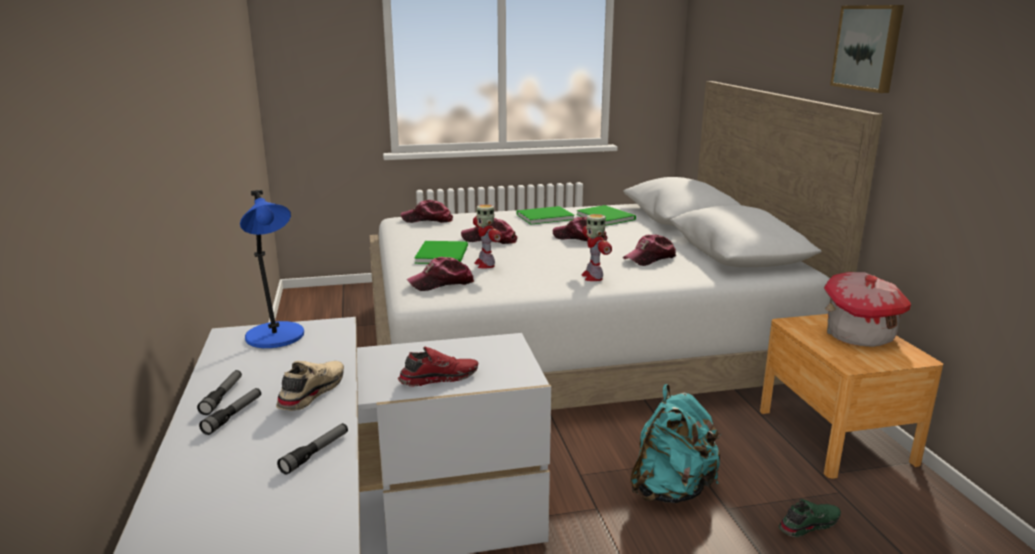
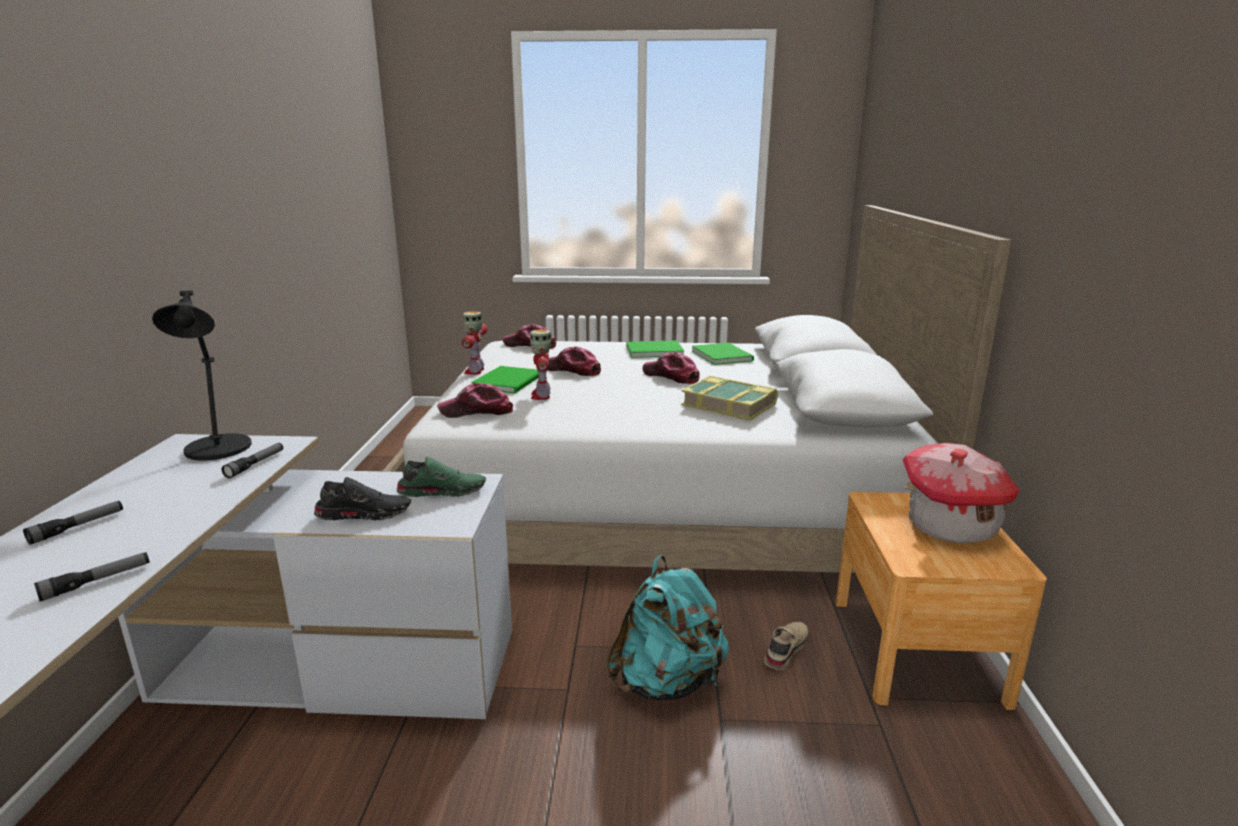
camera: 15 degrees right, 0 degrees up
(222, 397) = (94, 505): flashlight -> flashlight (255, 465)
(276, 337) = (218, 450): blue table lamp -> black table lamp
(310, 392) = (176, 513): beige shoe -> beige shoe (784, 650)
(438, 377) = (364, 513): red shoe -> black shoe
(593, 276) = (644, 419): toy robot -> toy robot (475, 371)
(650, 258) = (729, 405): cap -> book
(807, 524) = (812, 760): green shoe -> green shoe (442, 491)
(868, 47) = (1006, 154): picture -> none

